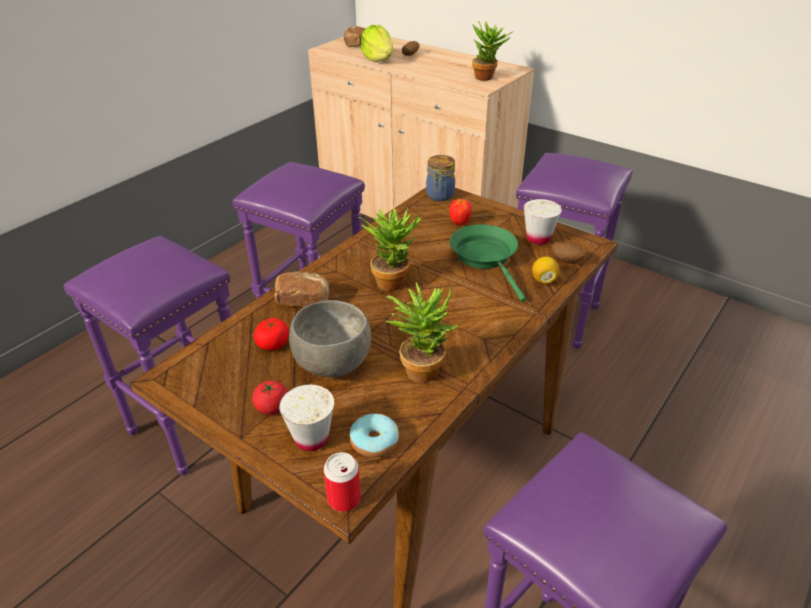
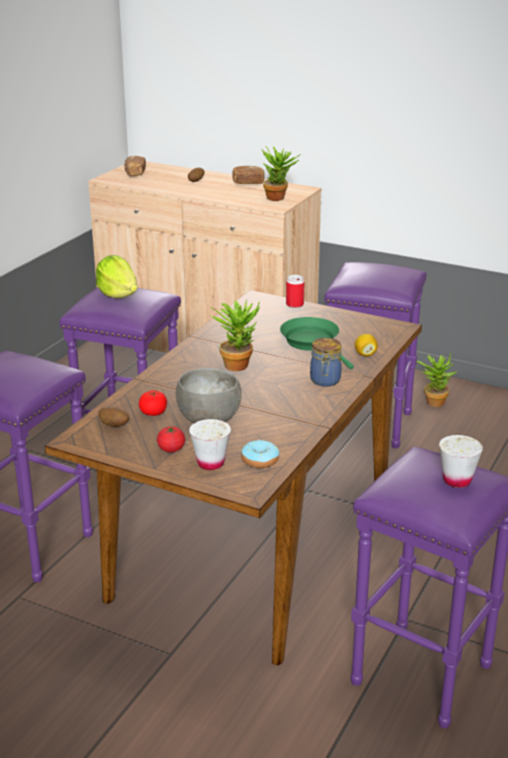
camera: 10 degrees left, 10 degrees down
(303, 300) = (165, 383): bread -> bread (248, 183)
(344, 499) = (249, 491): can -> can (294, 304)
(378, 59) = (165, 186): lettuce -> lettuce (118, 294)
(421, 367) = (281, 416): potted plant -> potted plant (433, 401)
(439, 196) = (258, 301): jar -> jar (325, 381)
(459, 223) = (282, 320): apple -> none
(538, 239) = (354, 326): white cup -> white cup (457, 480)
(566, 261) = (381, 340): potato -> potato (114, 426)

